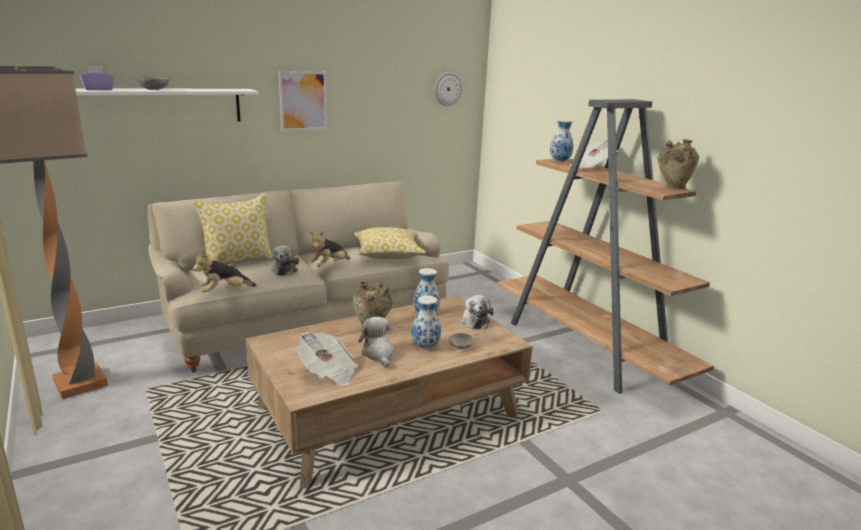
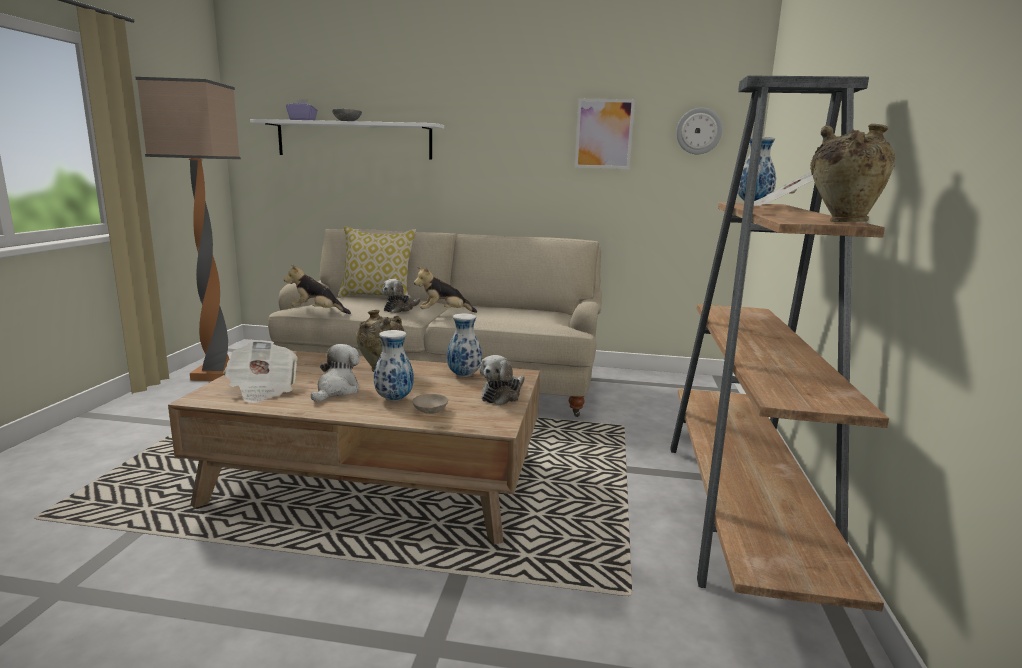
camera: 40 degrees right, 5 degrees down
(303, 101) = (501, 140): picture -> picture (604, 134)
(388, 254) = (526, 317): pillow -> none

